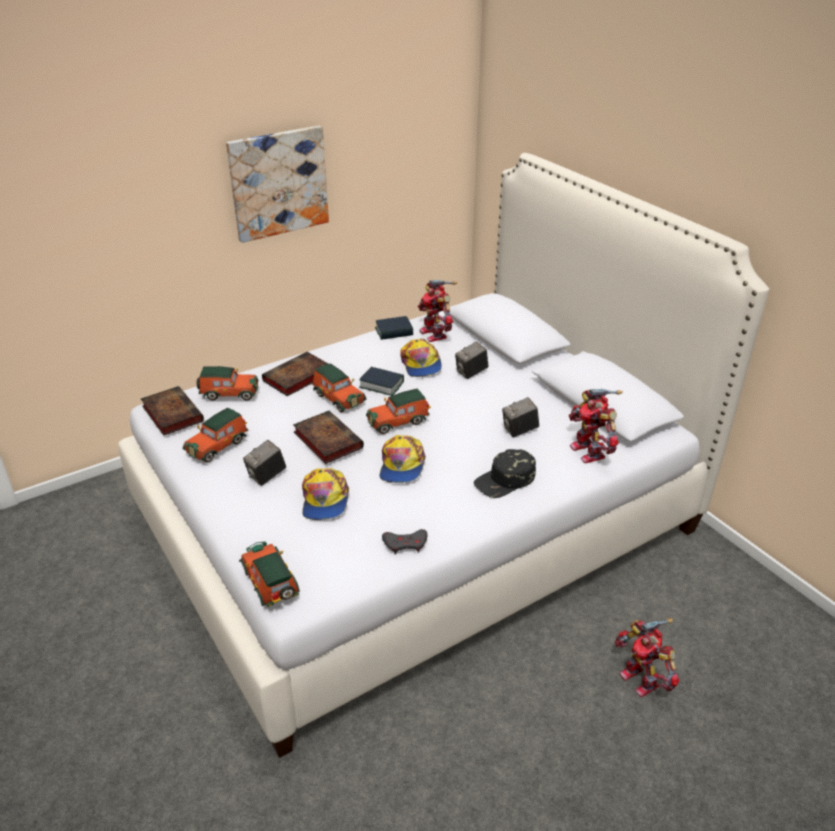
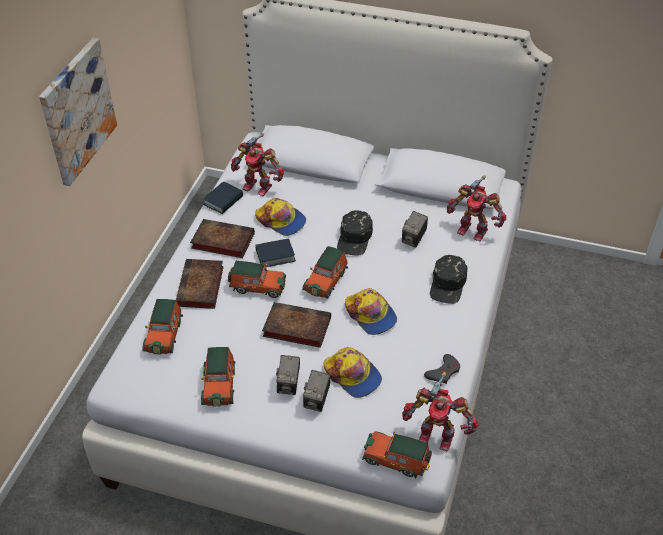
camera: 40 degrees left, 10 degrees up
(171, 413) = (140, 381): book -> book (221, 241)
(228, 393) = (164, 334): toy car -> toy car turned 135 degrees clockwise
(466, 404) = (355, 238): none -> black cap
(471, 373) = (326, 208): camera -> camera (317, 400)
(641, 679) = (571, 368): toy robot -> toy robot (436, 435)

